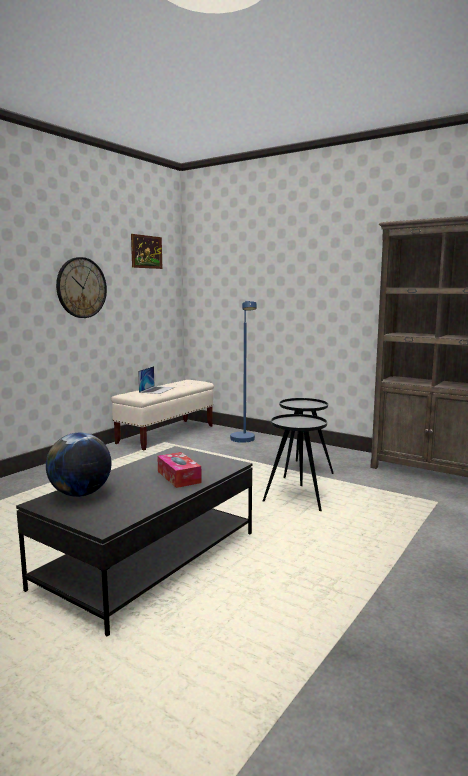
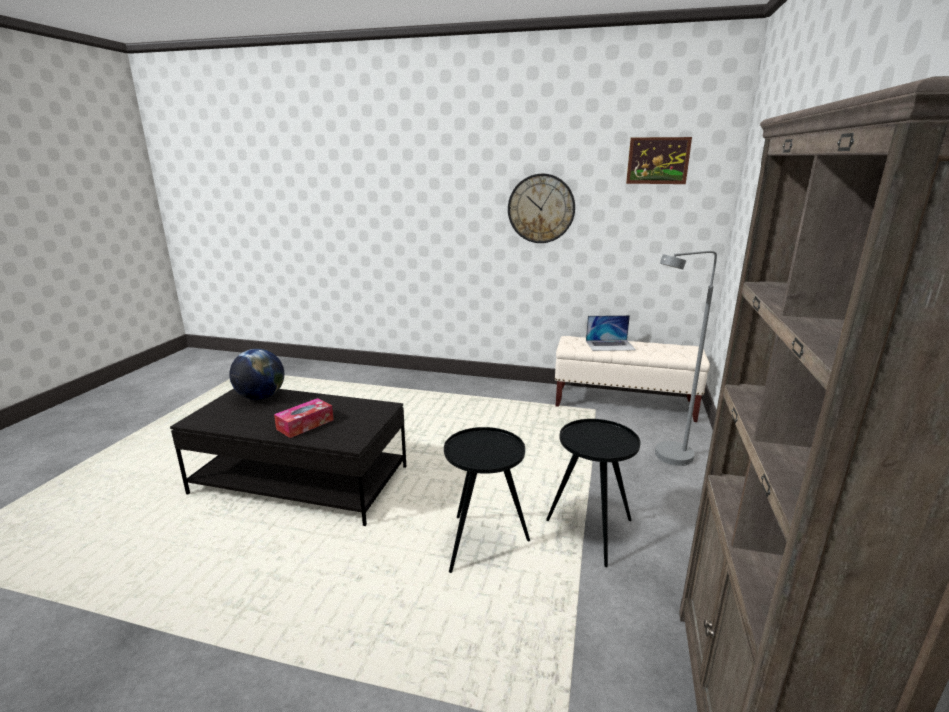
camera: 70 degrees right, 10 degrees up
(244, 441) = (666, 459): blue floor lamp -> grey floor lamp

